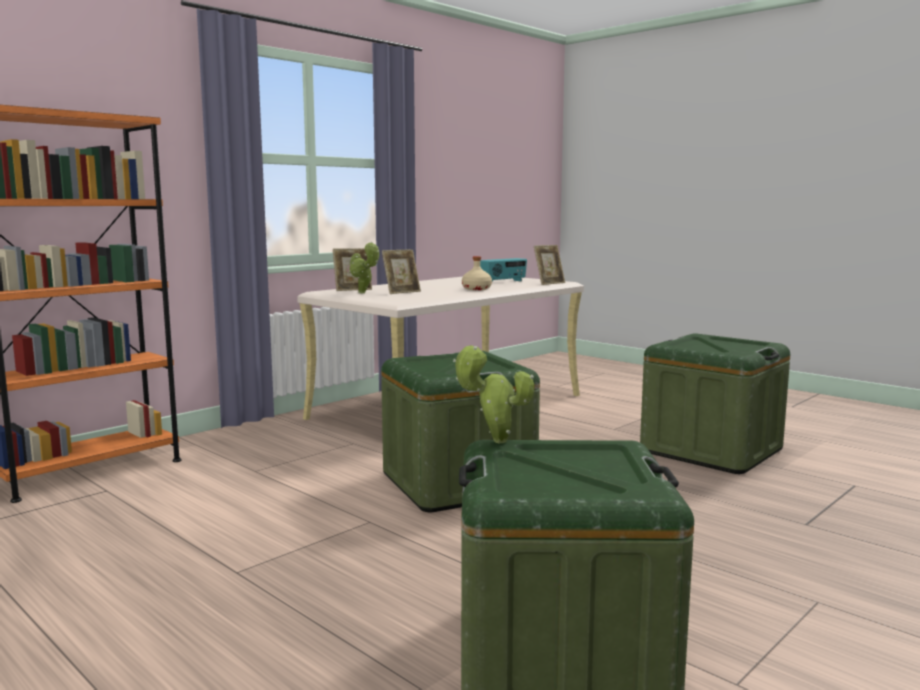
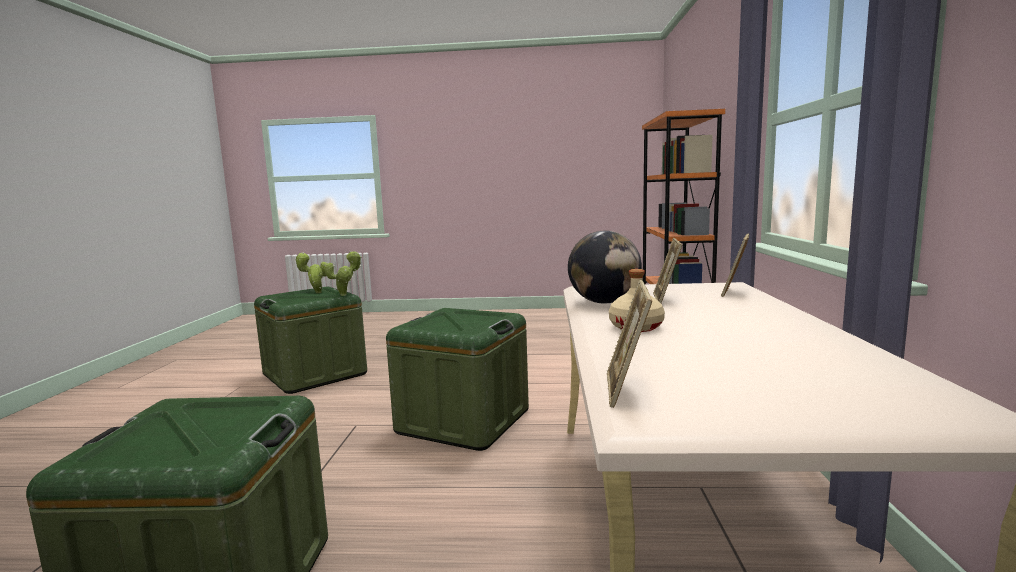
camera: 140 degrees right, 0 degrees up
(363, 293) = (687, 290): potted plant -> potted plant (316, 292)
(436, 295) = (604, 302): none -> globe
(503, 282) = (727, 370): radio -> none

